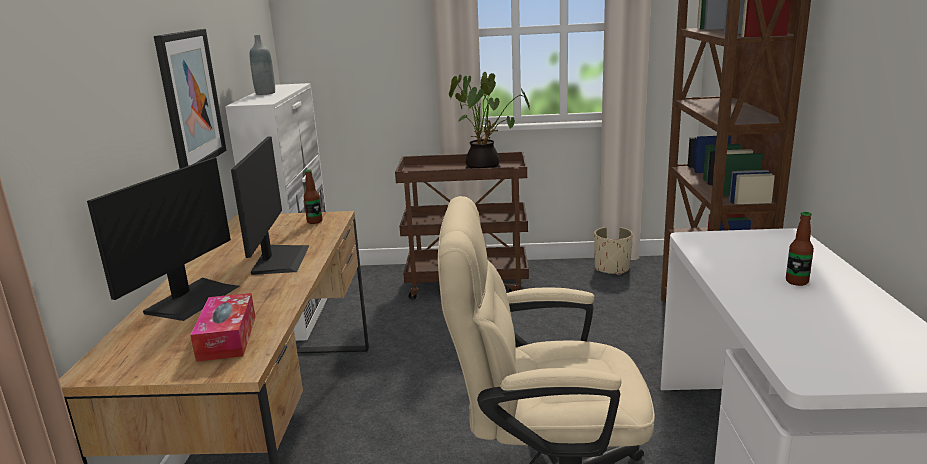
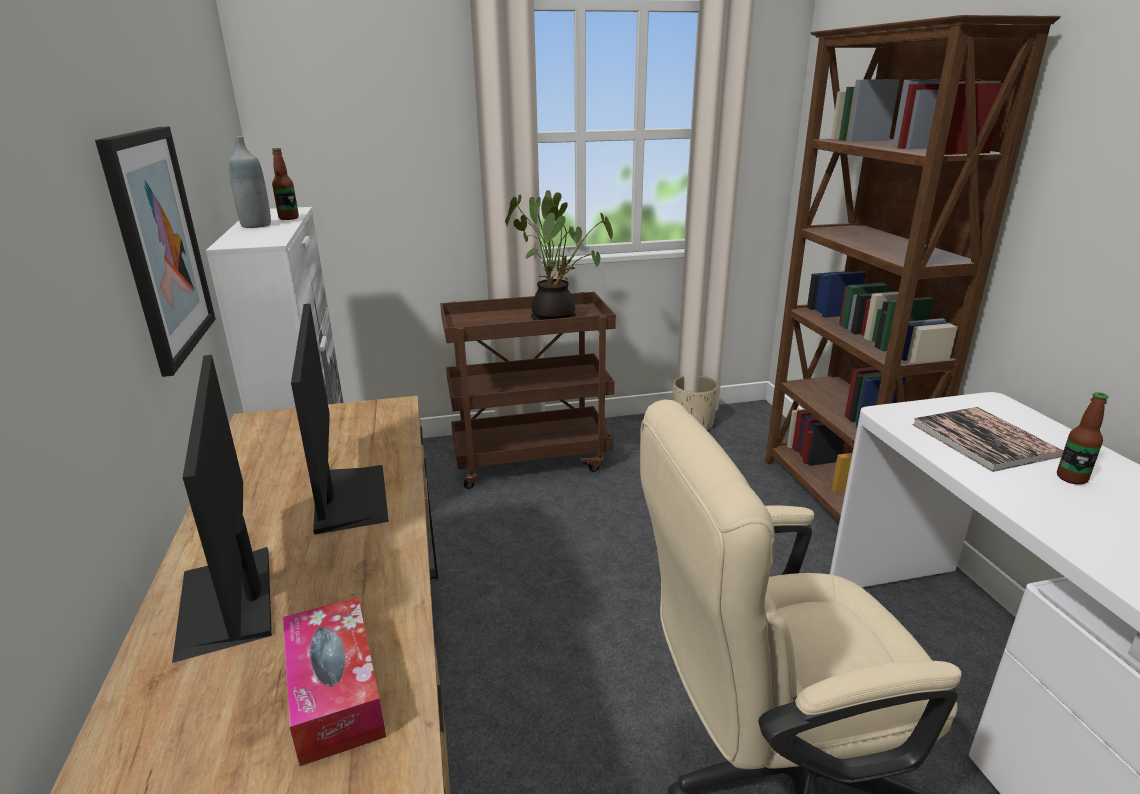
camera: 15 degrees left, 5 degrees up
(192, 298) = (230, 600): monitor -> monitor turned 150 degrees clockwise
(314, 221) = (368, 419): bottle -> bottle (289, 218)
(751, 256) = (984, 440): none -> book

